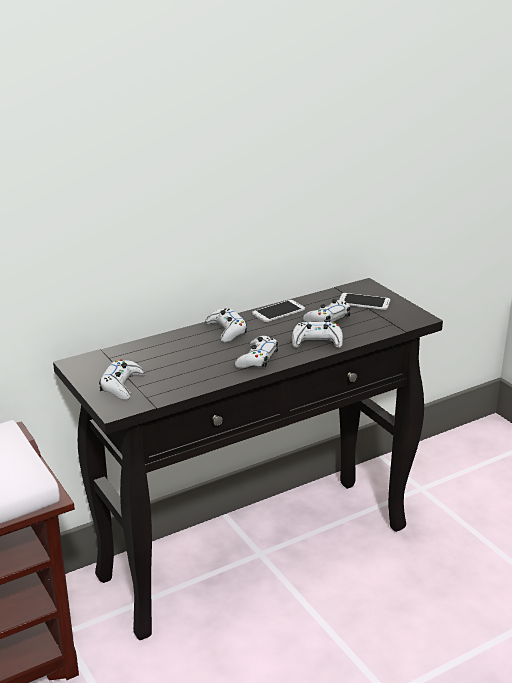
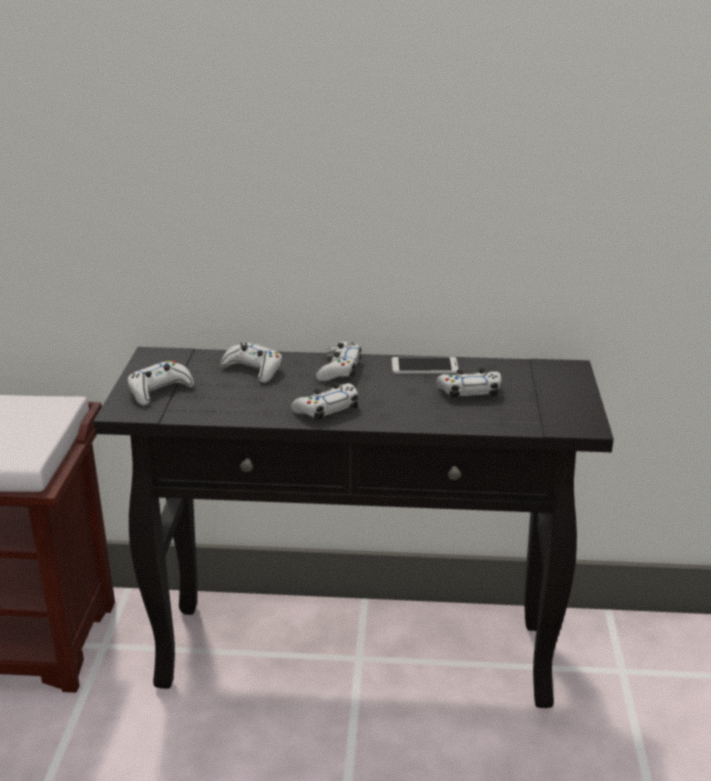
camera: 35 degrees right, 0 degrees up
(316, 341) = (419, 412): white game controller -> white game controller (253, 369)
(364, 302) = (540, 386): phone -> none

